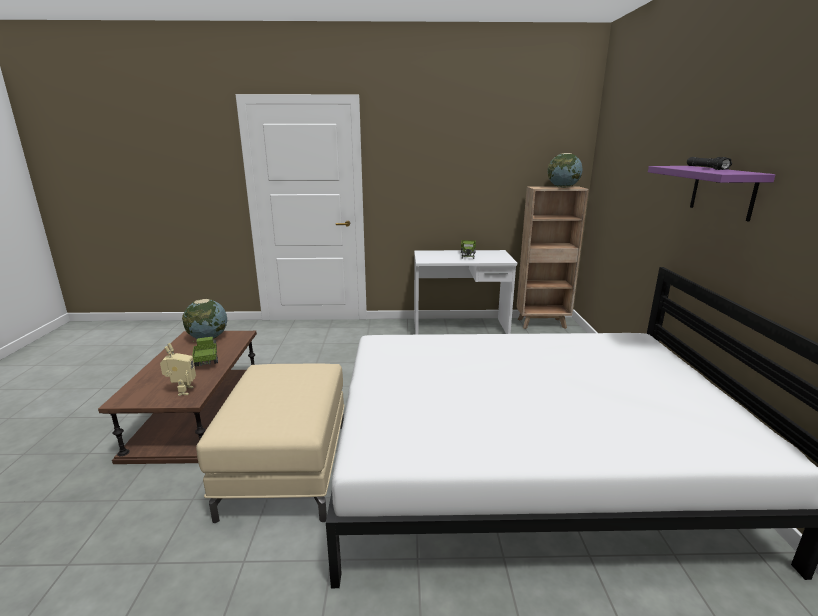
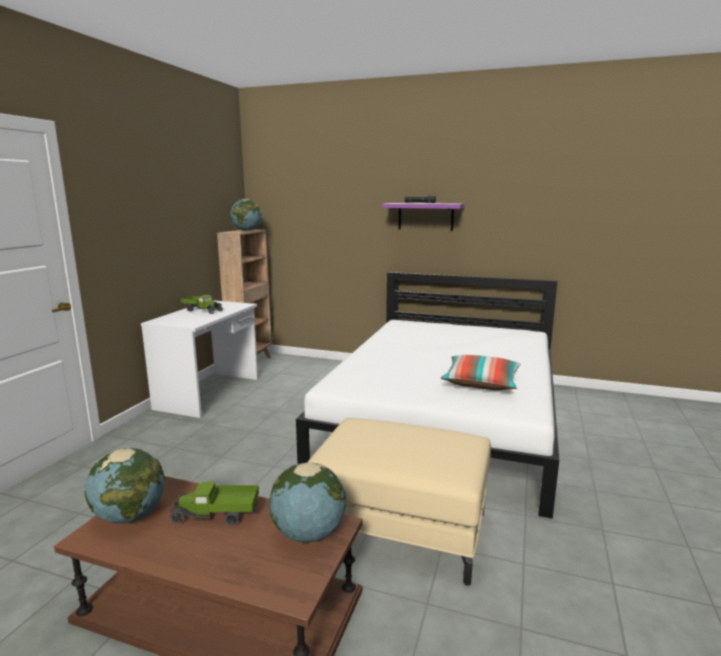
camera: 70 degrees left, 5 degrees down
(182, 391) = (308, 533): toy robot -> globe
(447, 416) = (481, 383): none -> pillow

